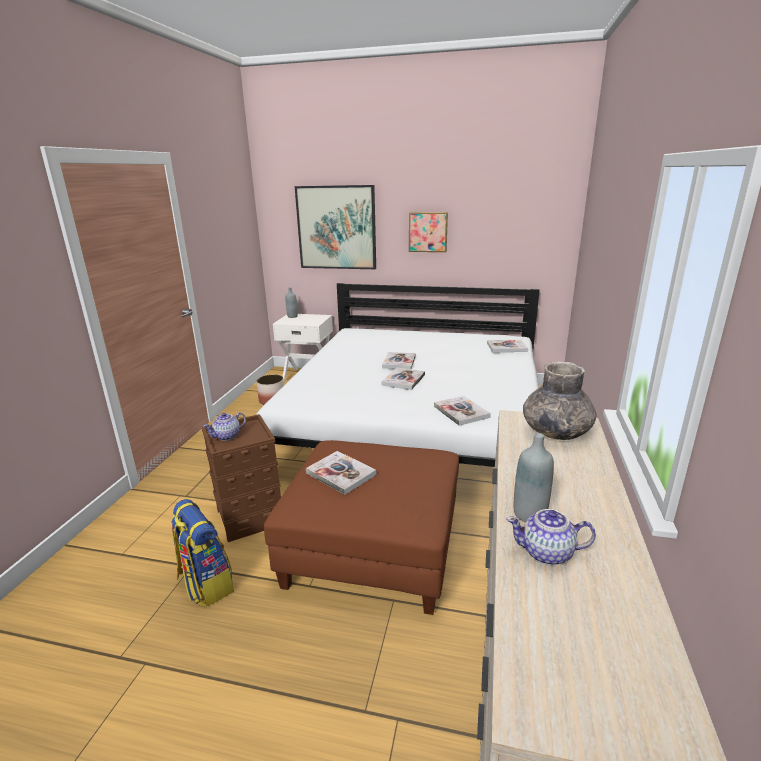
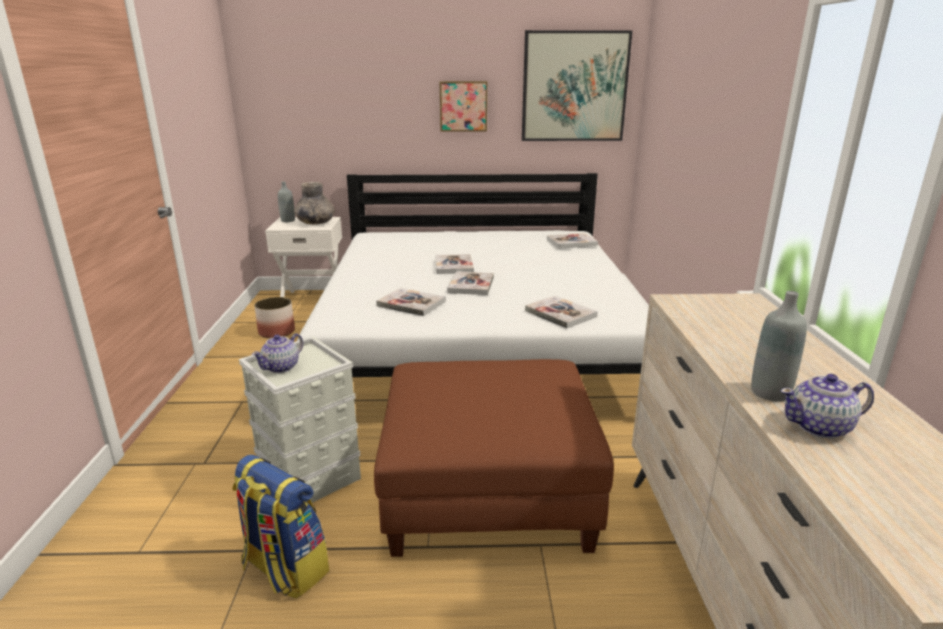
camera: 15 degrees left, 0 degrees up
(251, 517) = (311, 476): brown storage box -> grey storage box
(336, 227) = (344, 101): picture -> picture (574, 87)
(341, 474) = (451, 397): book -> book (411, 304)
(555, 431) = (728, 310): grey vase -> grey vase (315, 223)

